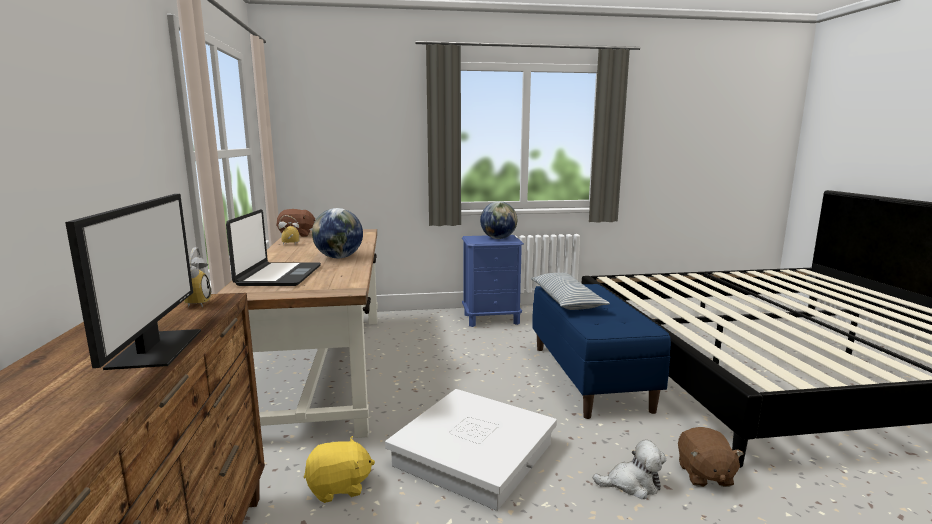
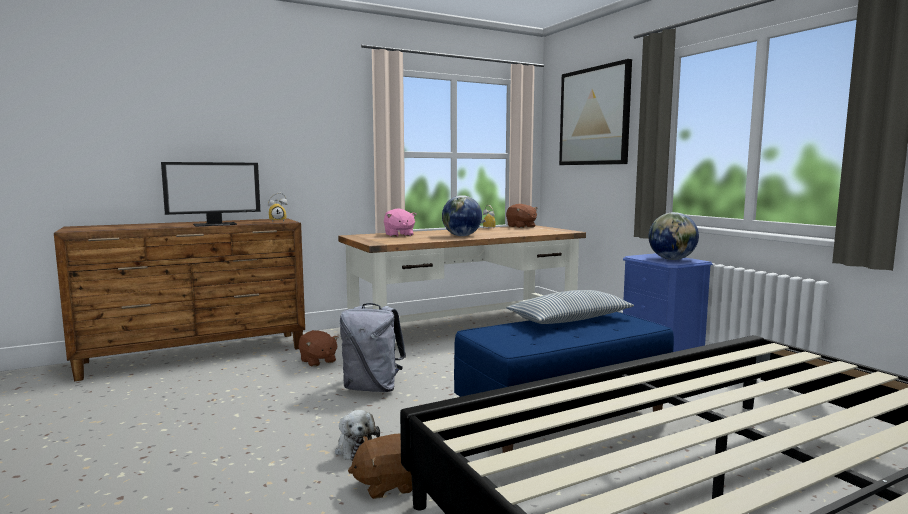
camera: 70 degrees right, 5 degrees down
(278, 275) = (398, 235): laptop -> pink plush toy
(339, 487) = (318, 361): yellow plush toy -> brown plush toy
(352, 111) = (594, 116): none -> picture
(474, 454) = (372, 388): white storage box -> grey backpack

